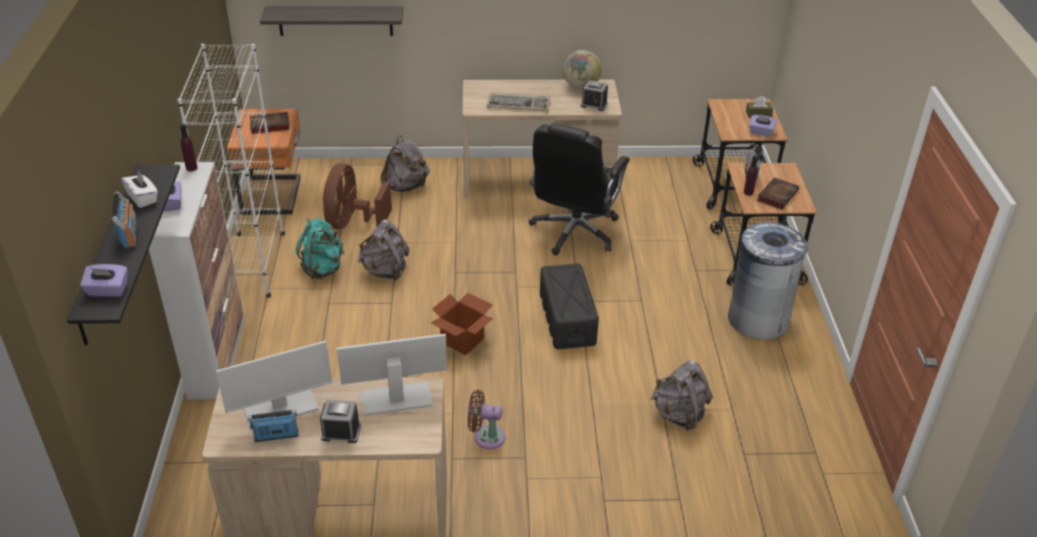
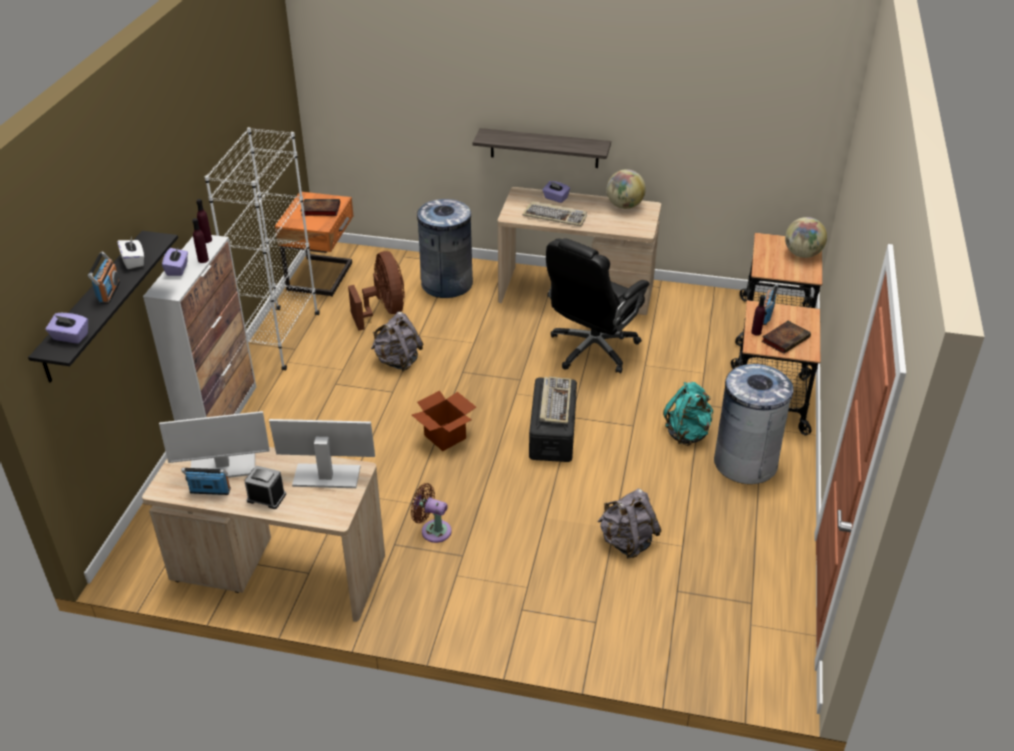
camera: 15 degrees right, 0 degrees up
(197, 189) = (203, 260): none -> purple bottle
(323, 269) = (342, 351): turquoise backpack -> turquoise backpack (687, 433)
(335, 21) = (394, 117): shelf -> shelf (544, 148)
(352, 222) = (384, 311): brown fan -> brown fan turned 135 degrees clockwise
(406, 186) = (446, 284): grey backpack -> grey trash can
(569, 287) = (555, 401): none -> keyboard
(594, 105) = (629, 225): alarm clock -> none
(758, 114) = (802, 254): brown tissue box -> globe
(761, 132) = (796, 273): purple tissue box -> purple tissue box (555, 198)

